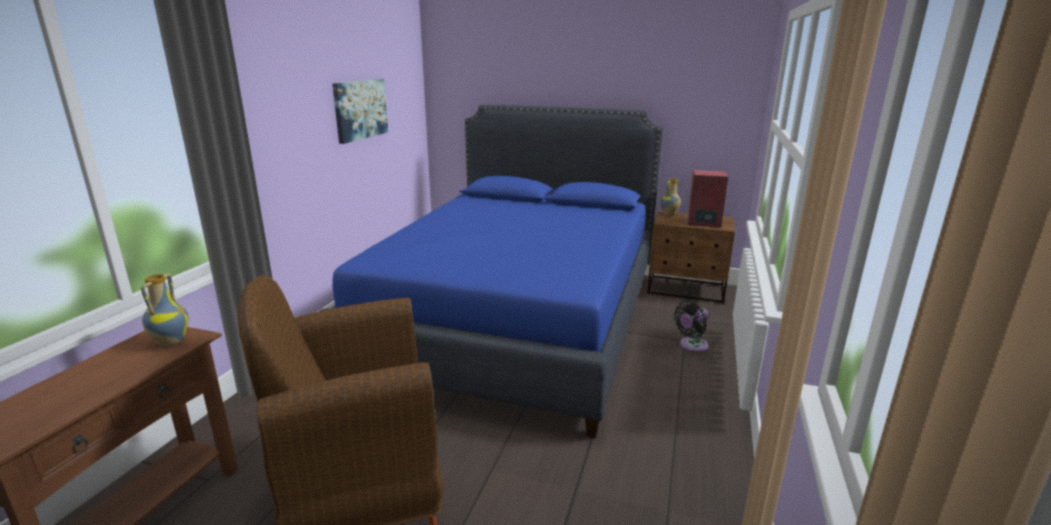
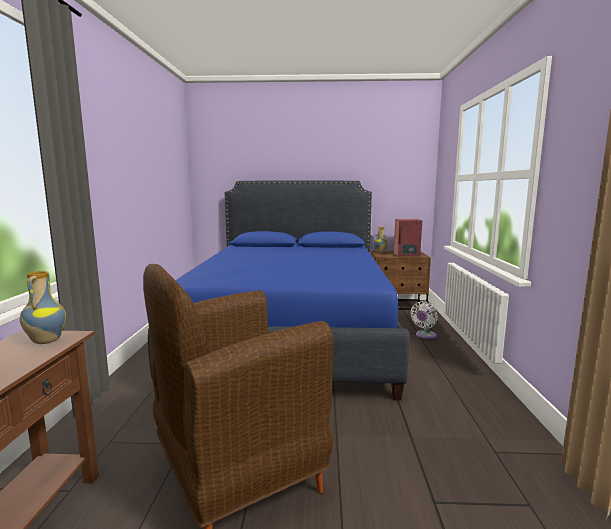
camera: 15 degrees left, 10 degrees down
(360, 109) = (153, 176): picture -> none
(691, 346) = (425, 336): black fan -> white fan

